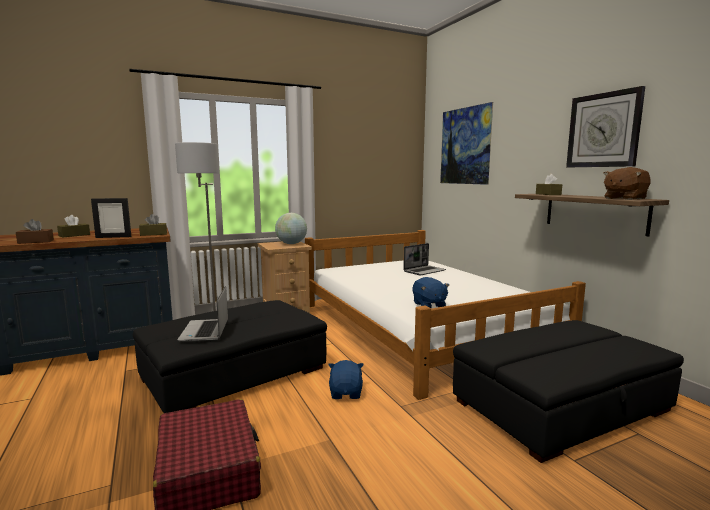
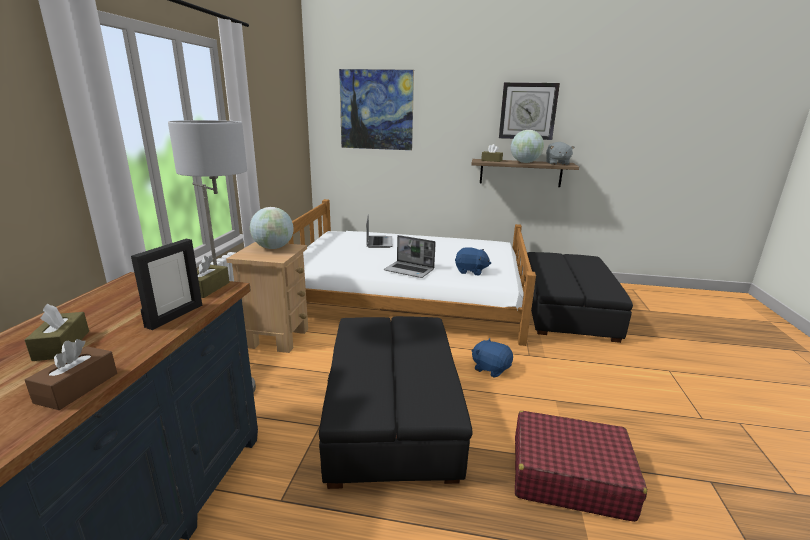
camera: 55 degrees left, 10 degrees up
(205, 331) = (411, 378): laptop -> laptop (410, 270)
(580, 196) = (525, 162): none -> globe
(624, 198) = (557, 163): brown plush toy -> grey plush toy

